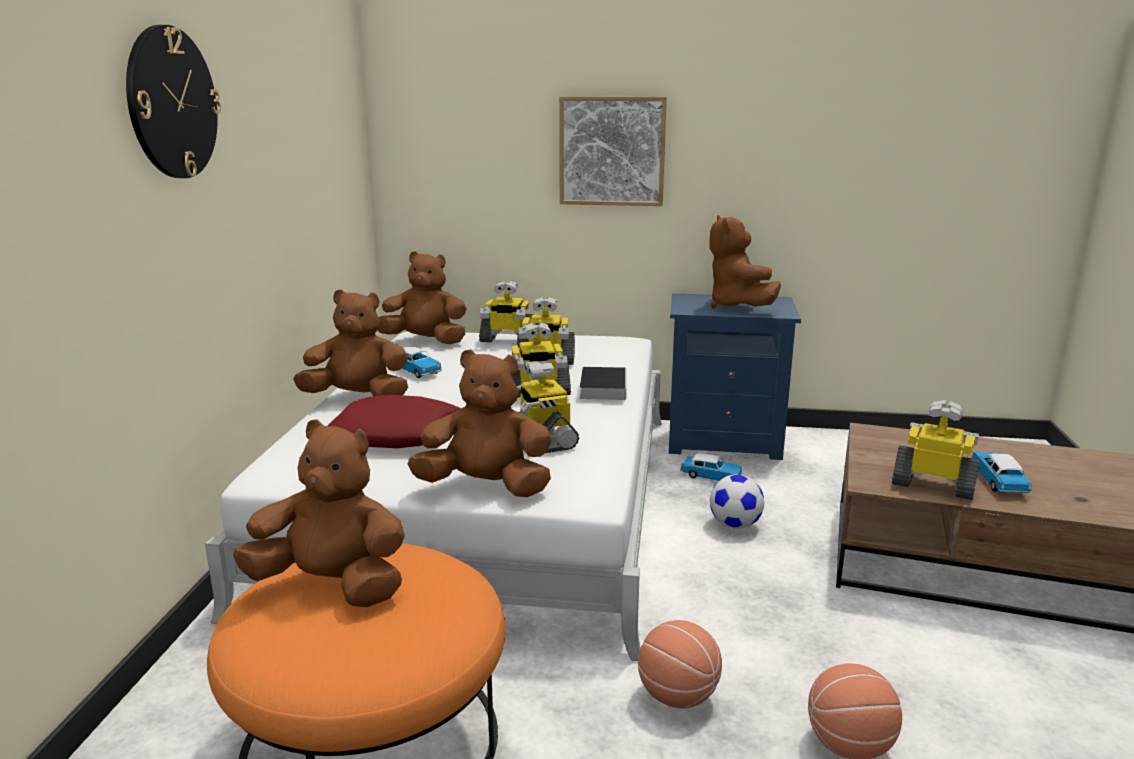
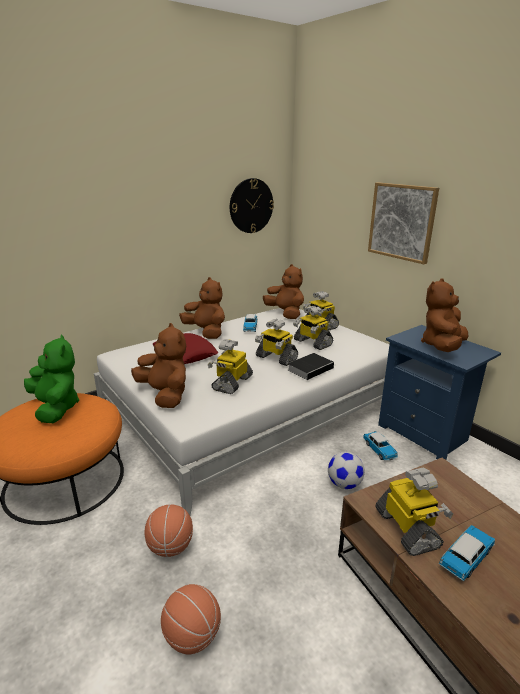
camera: 45 degrees right, 5 degrees up
(172, 103) = (106, 180): wall clock -> wall clock (251, 206)
(332, 586) = (56, 408): brown plush toy -> green plush toy

